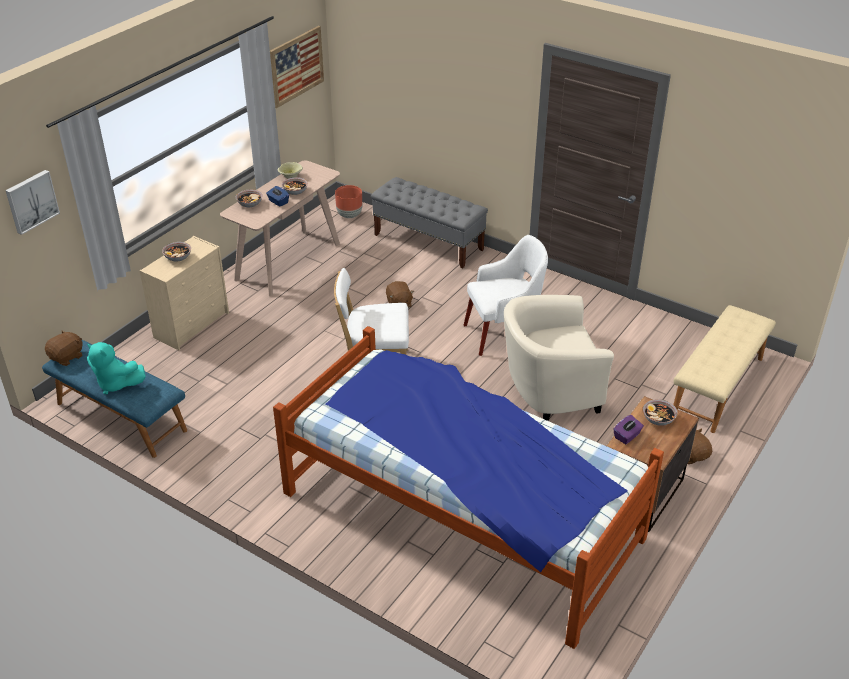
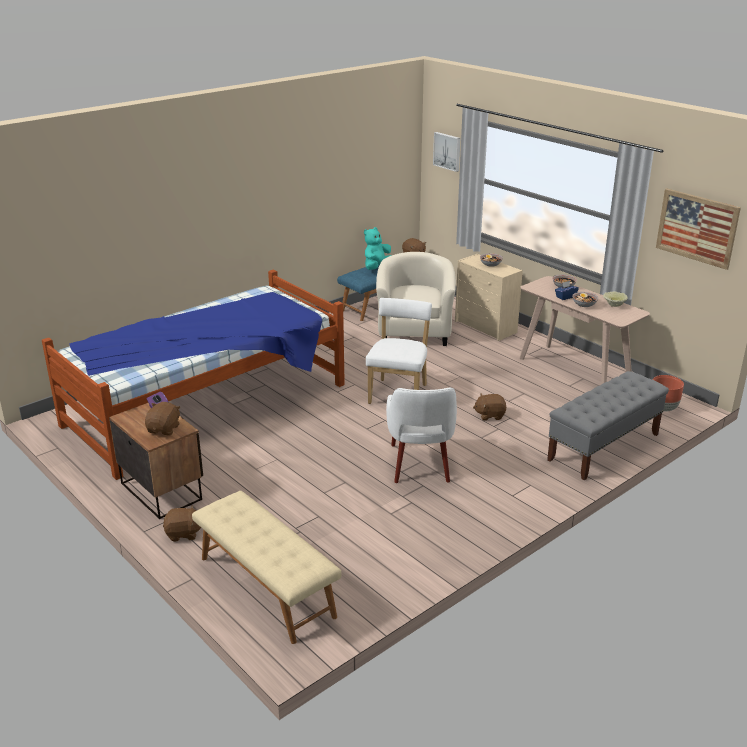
camera: 105 degrees right, 10 degrees down
(548, 391) = (321, 472): beige armchair -> beige armchair (415, 331)
(658, 419) = (164, 429): bowl -> brown plush toy

